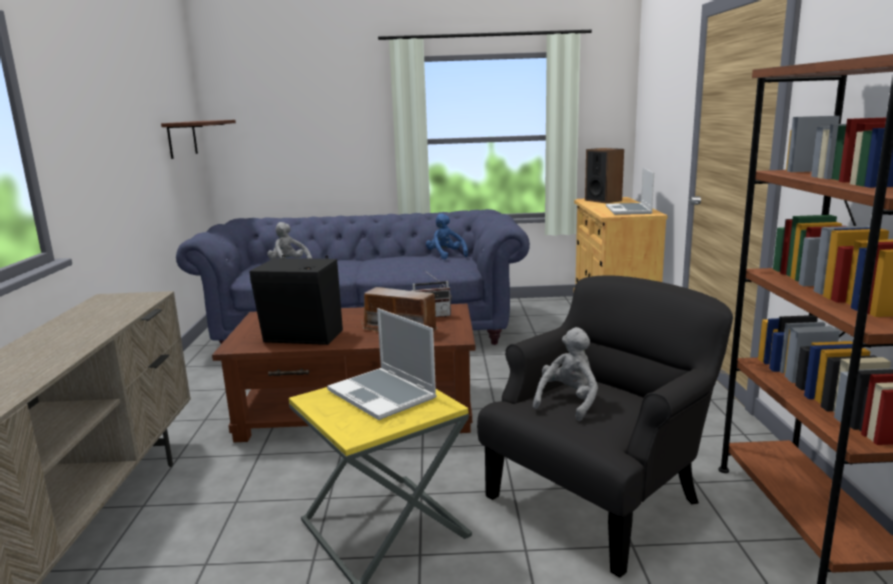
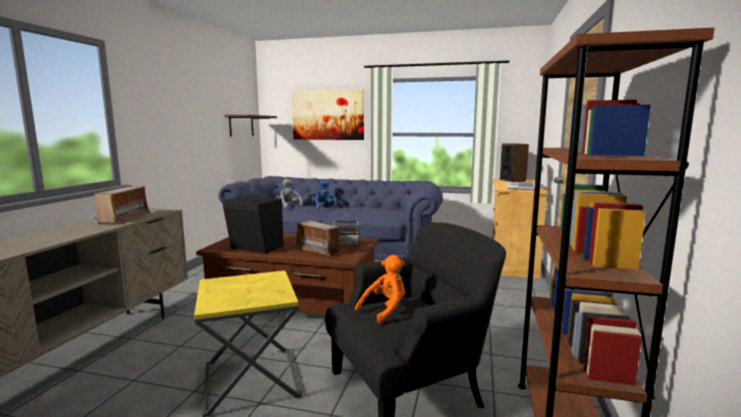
camera: 15 degrees right, 5 degrees down
(99, 316) = (124, 218): none -> radio
(320, 115) = (328, 115): none -> picture
(383, 395) = (255, 286): laptop -> none
(445, 255) = (389, 209): blue plush toy -> blue plush toy (324, 207)
(568, 402) = (385, 310): grey plush toy -> orange plush toy

